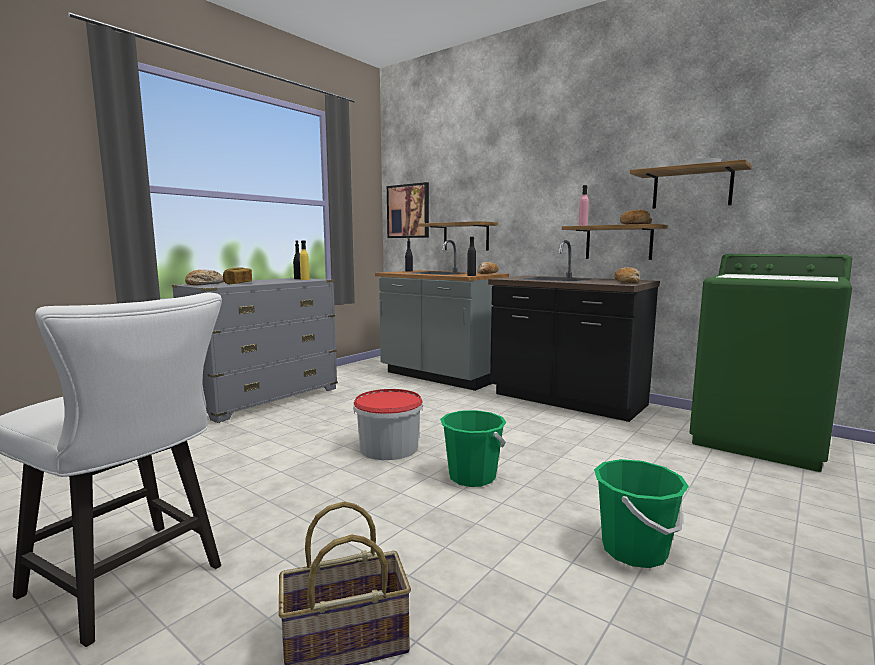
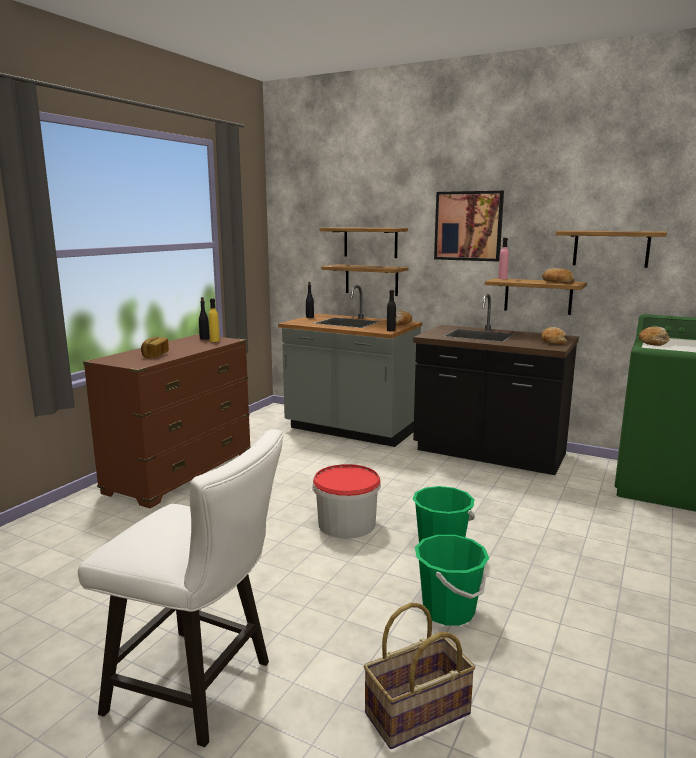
camera: 10 degrees left, 5 degrees up
(205, 284) = (119, 358): bread -> bread (654, 342)
(266, 399) = (181, 473): grey dresser -> brown dresser
(408, 211) = (301, 247): picture -> picture (468, 226)
(465, 201) = (370, 242): none -> shelf
(634, 550) = (604, 607): green bucket -> green bucket (448, 611)

